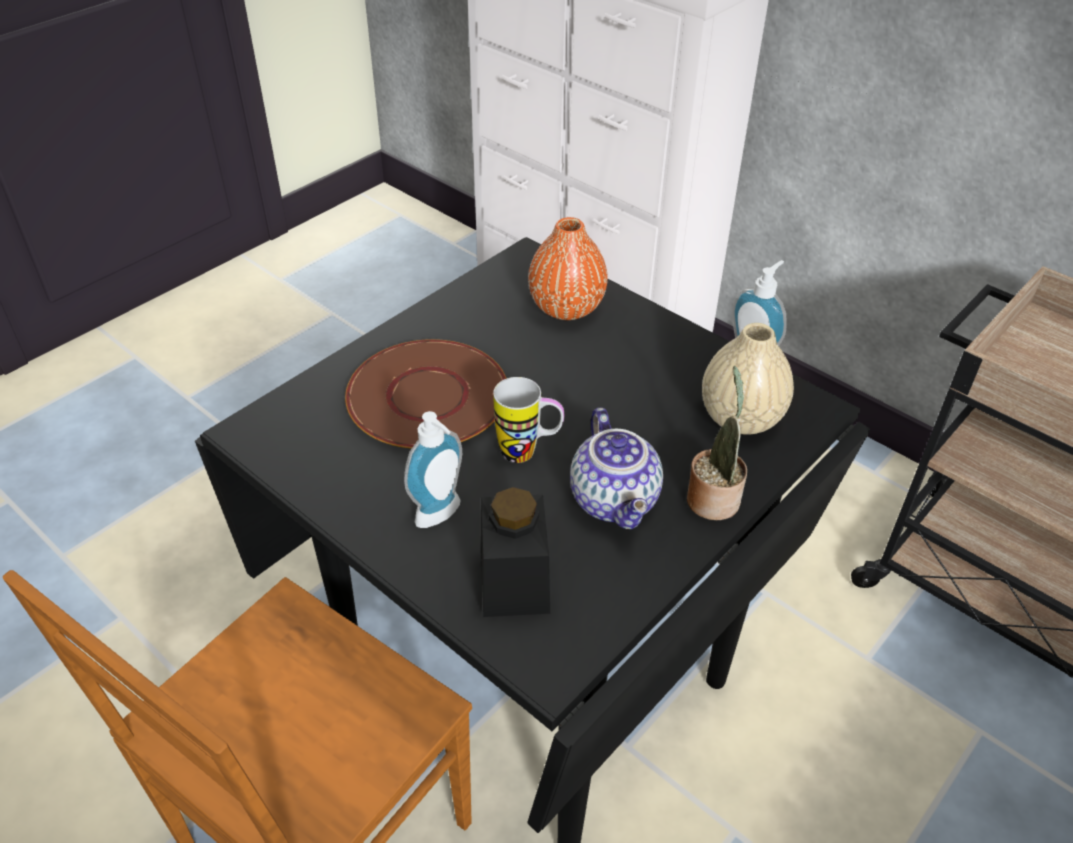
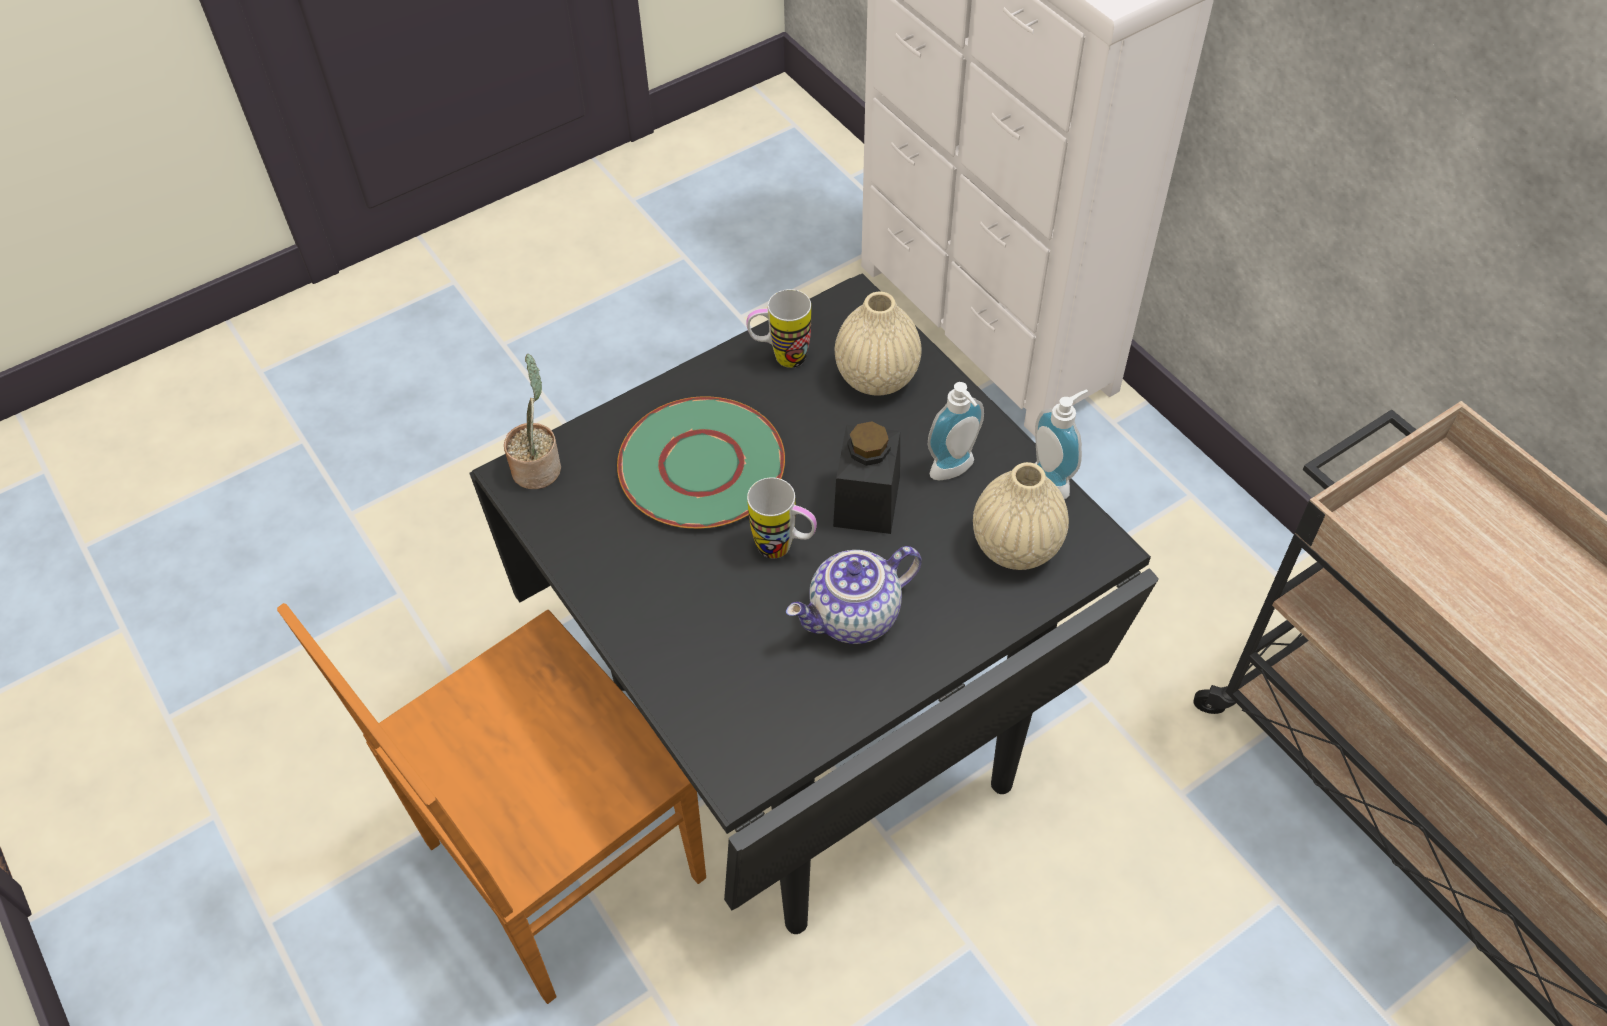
camera: 15 degrees right, 10 degrees up
(429, 397) = (702, 466): brown plate -> green plate
(442, 516) = (681, 603): soap dispenser -> soap dispenser (955, 471)
(475, 304) = (780, 357): none -> mug
(514, 581) = (731, 684): black jar -> black jar (867, 501)
(566, 307) = (876, 376): orange vase -> beige vase
(616, 501) = (855, 618): teapot -> teapot turned 60 degrees clockwise
(713, 497) = (953, 632): potted plant -> potted plant (538, 467)

